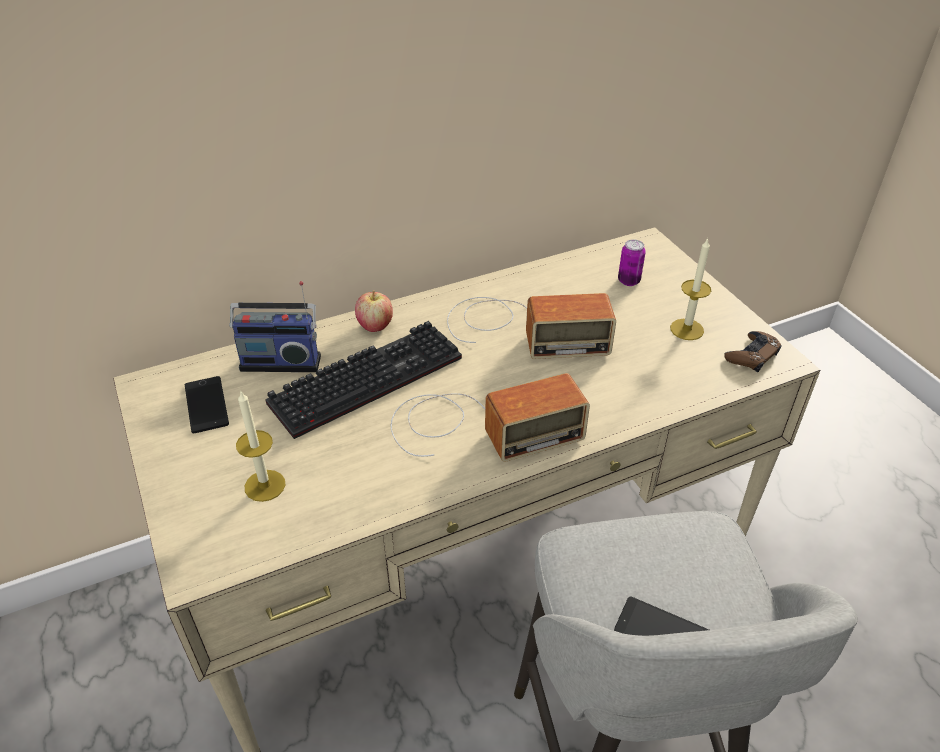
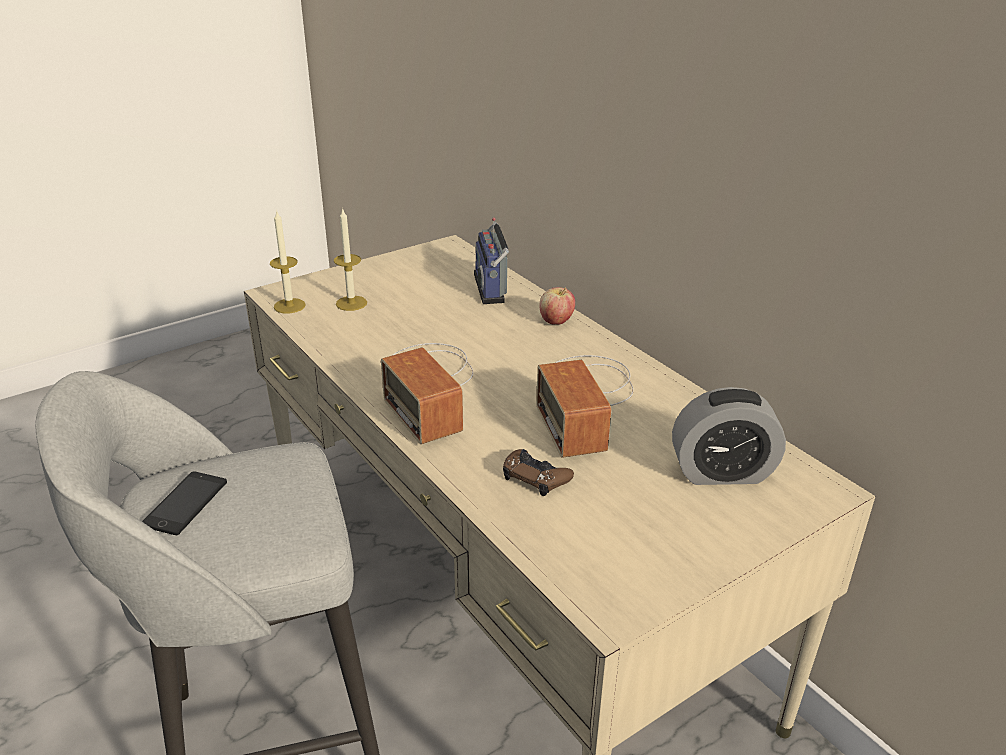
camera: 80 degrees right, 10 degrees down
(206, 405) = (432, 269): phone -> none
(367, 377) = (483, 326): keyboard -> none
(628, 281) = (722, 472): can -> alarm clock
(687, 329) = (641, 522): candle -> candle (289, 306)
(752, 355) = (609, 583): brown game controller -> brown game controller (535, 477)

